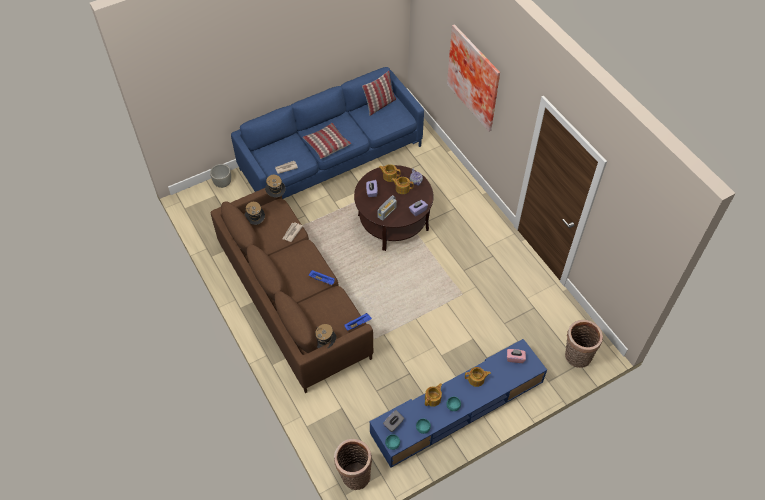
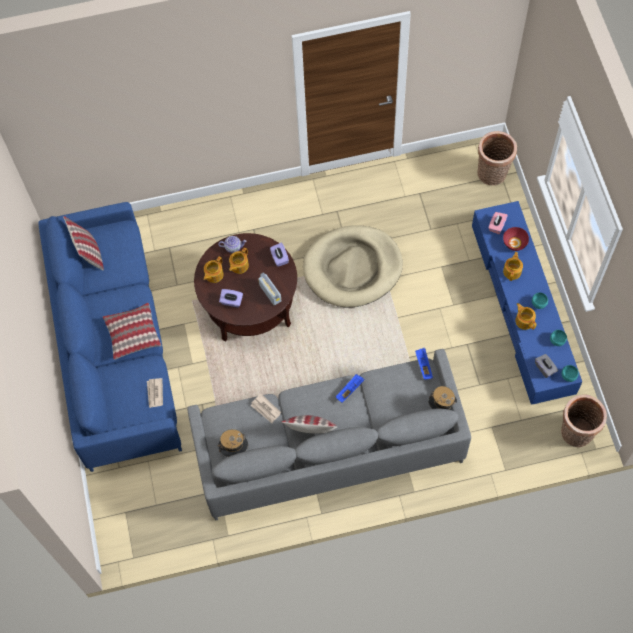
camera: 70 degrees left, 10 degrees up
(223, 183) = (107, 498): grey planter -> none
(276, 196) = (210, 411): hat -> none
(282, 263) = (310, 431): none -> pillow
(293, 299) = (329, 447): brown sofa -> grey sofa
(447, 278) = (352, 268): none -> beige dog bed
(475, 77) = (171, 108): picture -> none
(504, 375) = (514, 243): none -> red bowl

